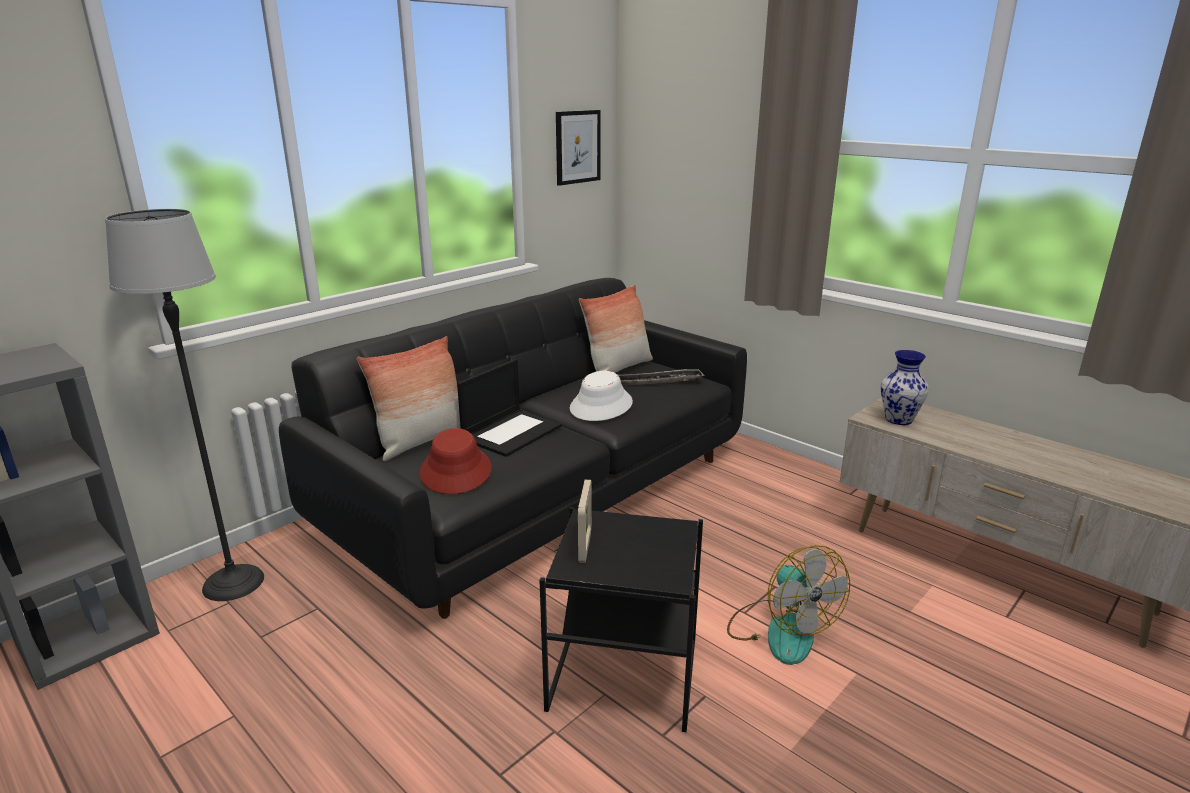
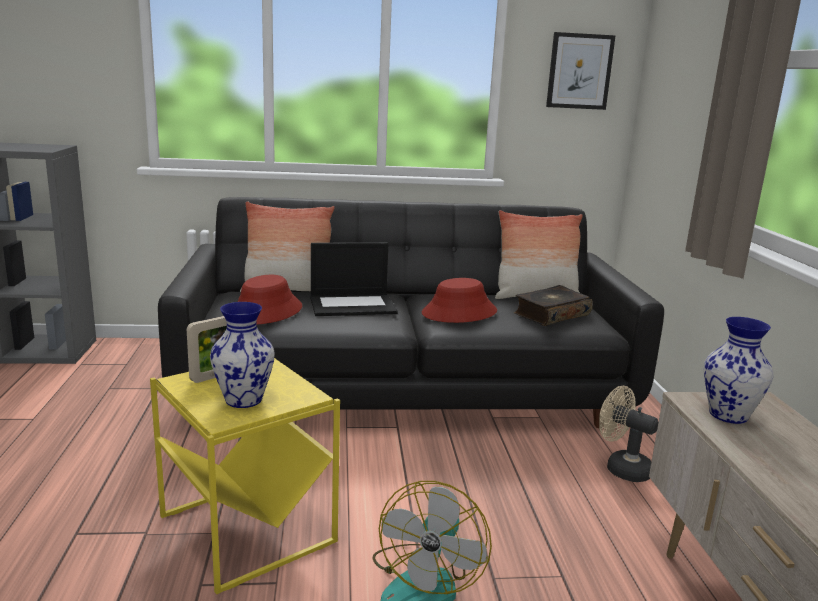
camera: 40 degrees right, 5 degrees down
(233, 582) = (145, 355): floor lamp -> none
(601, 406) = (459, 313): white hat -> red hat
(622, 674) = (247, 528): black side table -> yellow side table
(649, 555) = (245, 399): none -> vase
(659, 382) = (551, 314): tray -> book
(762, 485) = (621, 468): none -> beige fan

